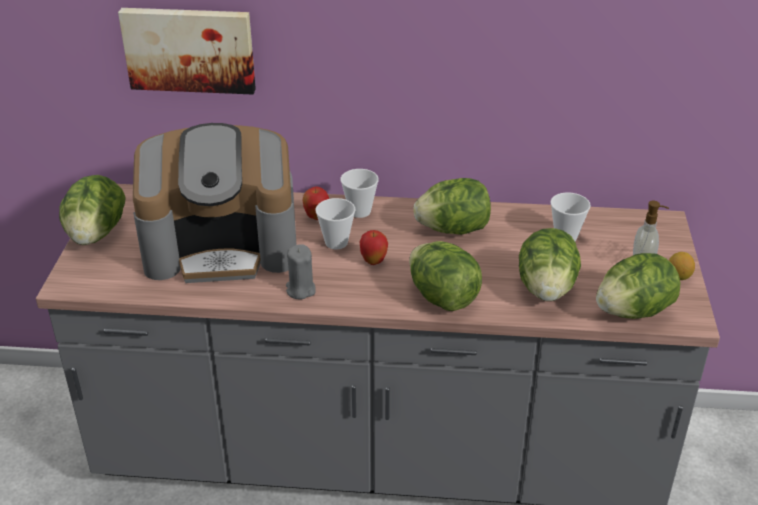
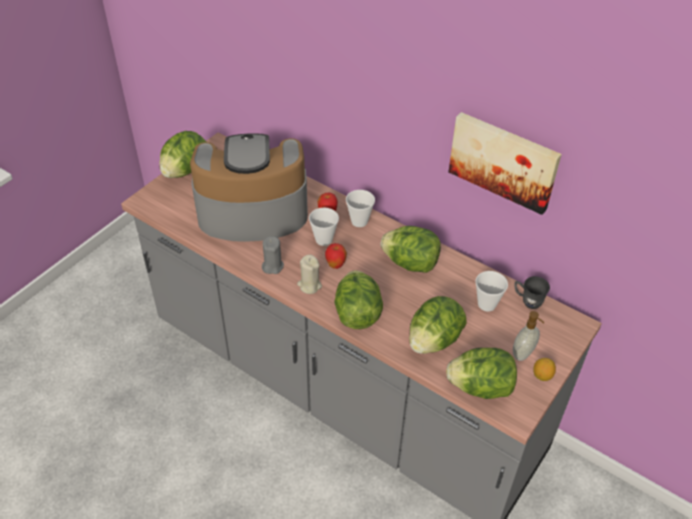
camera: 30 degrees right, 10 degrees up
(190, 49) = (275, 64): picture -> picture (504, 160)
(222, 246) = (252, 211): coffee machine -> coffee machine turned 150 degrees clockwise
(362, 292) = (309, 285): none -> beige candle
(601, 219) = (527, 301): none -> grey mug

